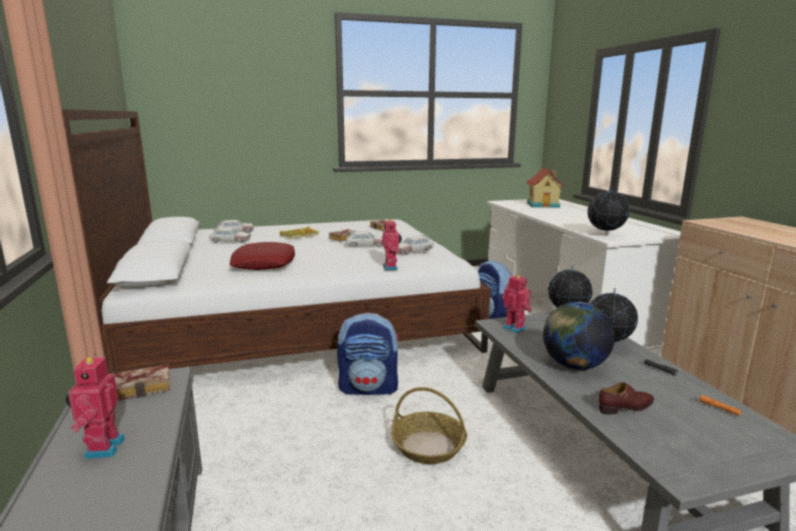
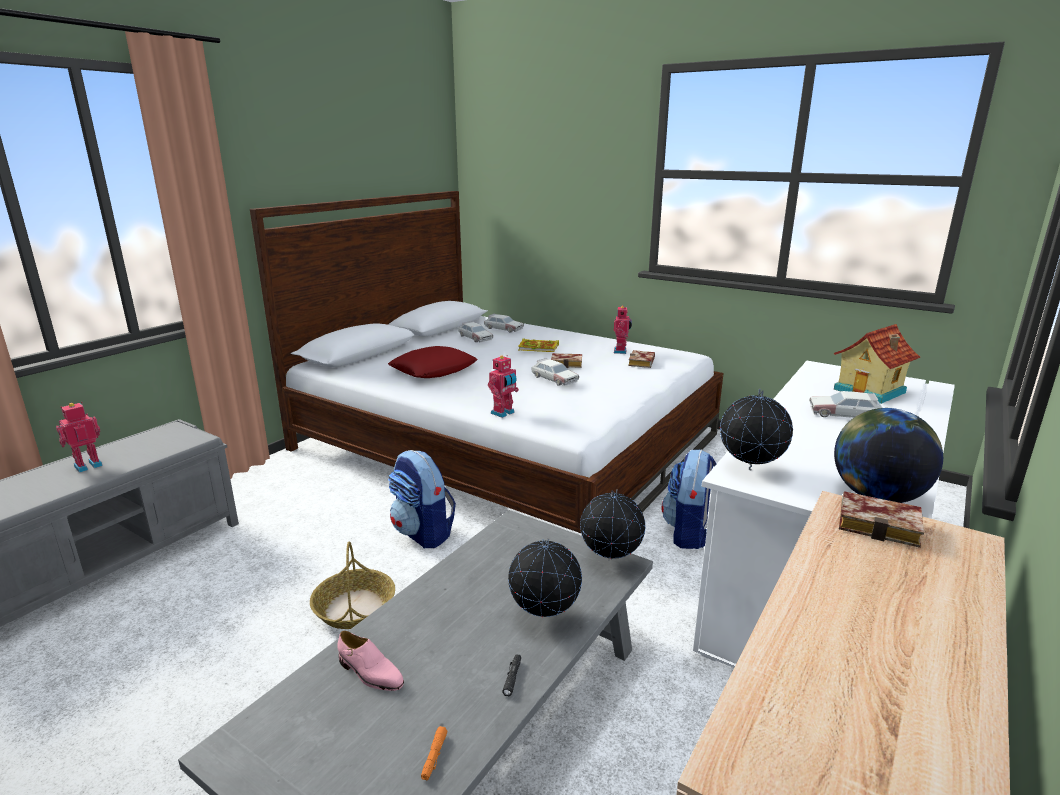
camera: 50 degrees right, 5 degrees up
(145, 386) = (175, 439): book -> book (881, 525)
(413, 251) = (572, 402): toy car -> toy car (845, 414)
(515, 328) = (517, 538): toy robot -> toy robot (621, 351)
(574, 365) = (451, 607): globe -> globe (876, 496)
(626, 407) = (370, 673): brown shoe -> pink shoe

